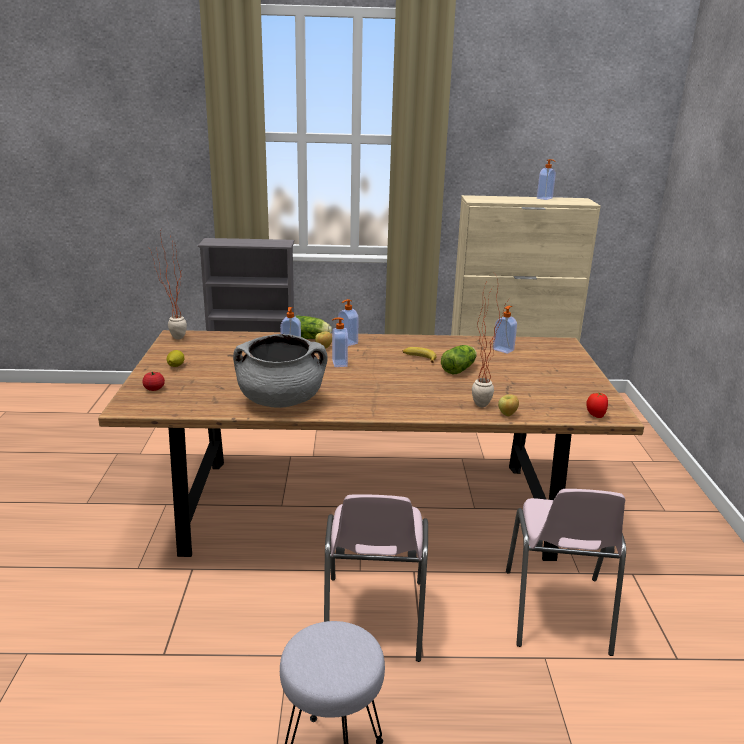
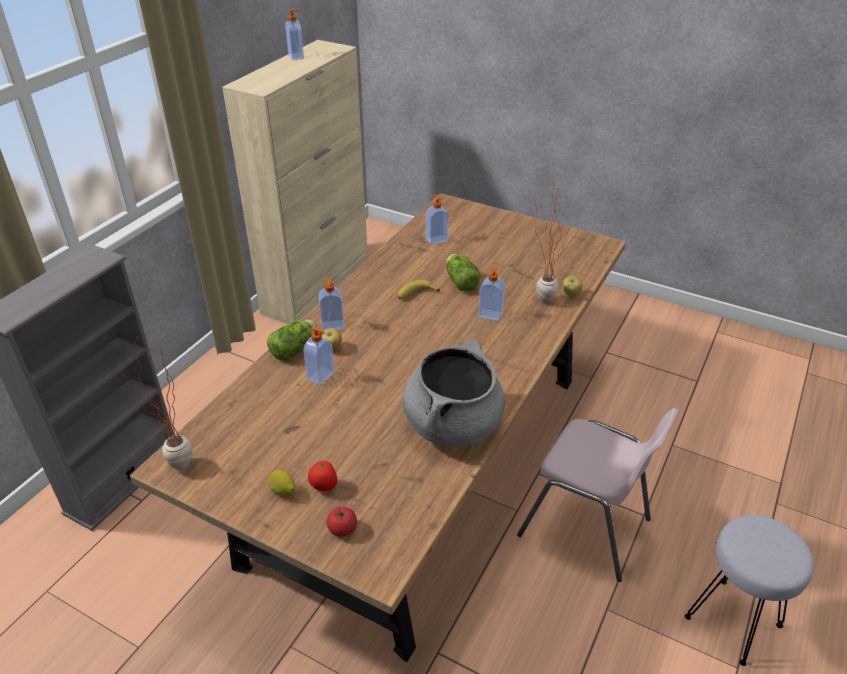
camera: 60 degrees left, 15 degrees up
(339, 363) = (386, 351): soap dispenser -> soap dispenser (490, 315)
(556, 612) = (628, 413): pink chair -> none
(595, 415) = (598, 254): tomato -> tomato (323, 487)

